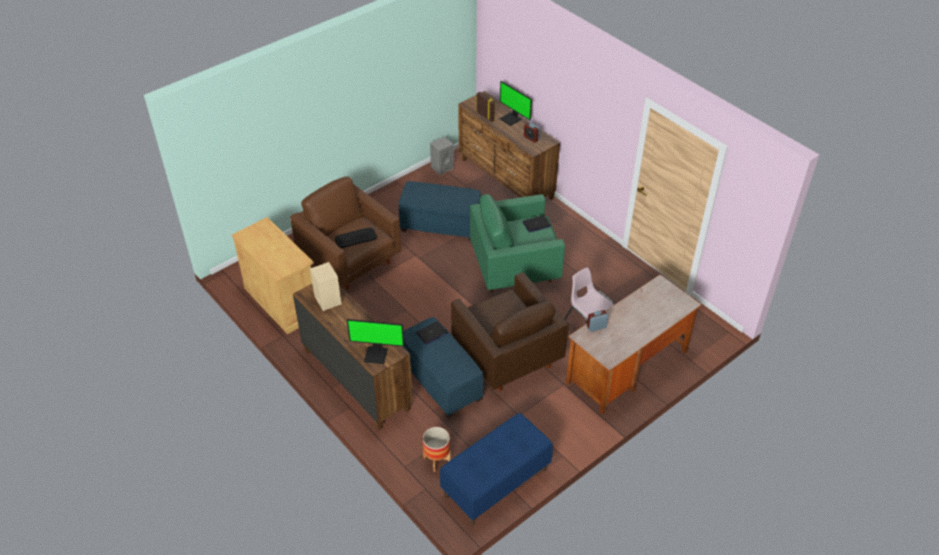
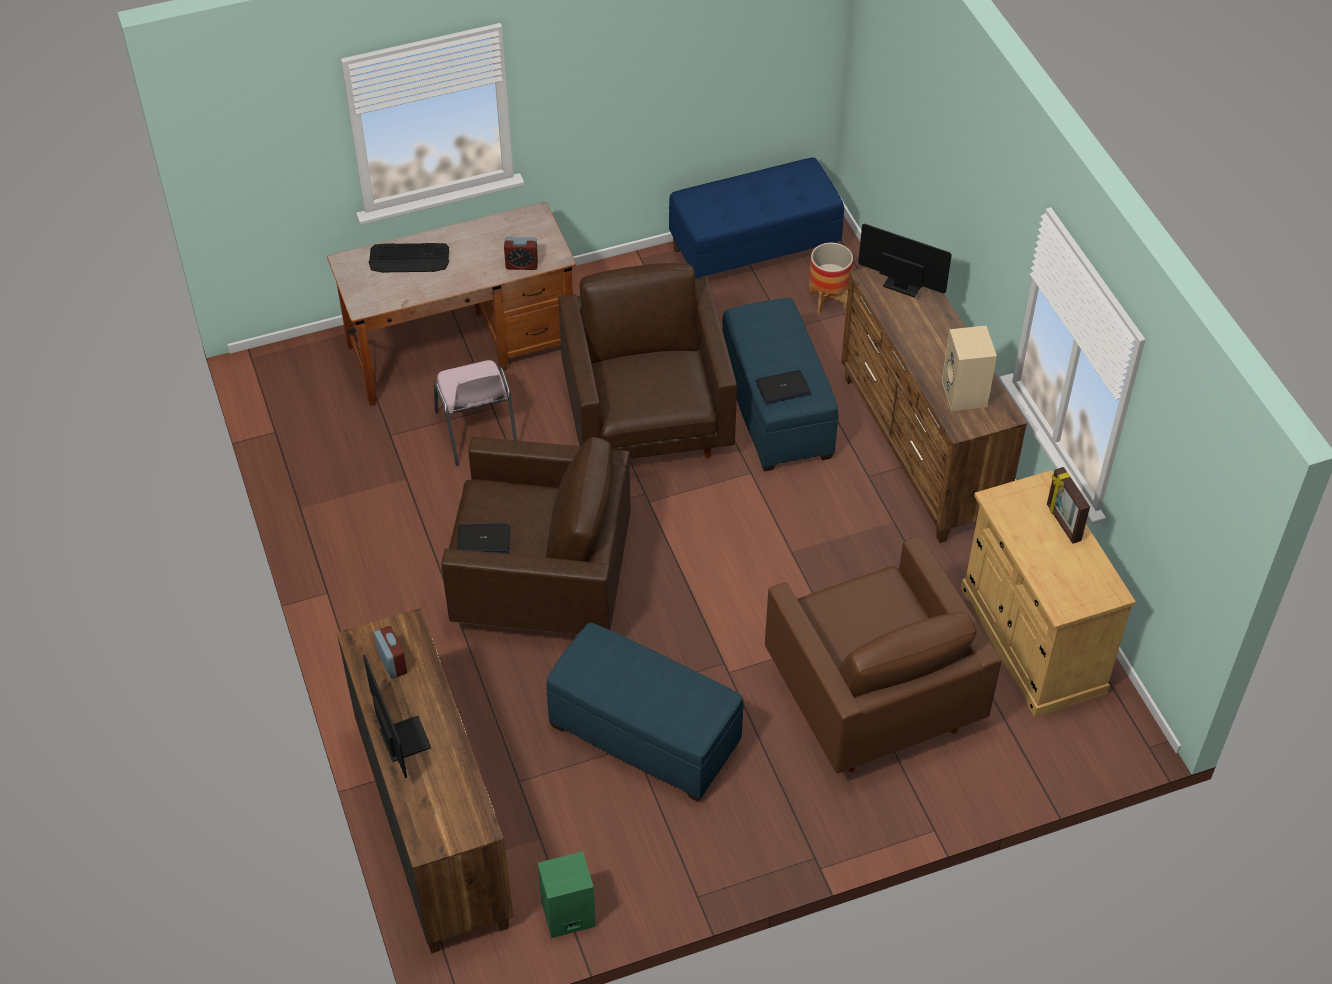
camera: 160 degrees left, 5 degrees up
(355, 238) = (865, 612): keyboard -> keyboard (409, 258)
(442, 167) = (567, 916): grey speaker -> green speaker
(485, 116) = (459, 769): picture frame -> picture frame (1062, 523)
(515, 267) = (541, 584): green armchair -> brown armchair

